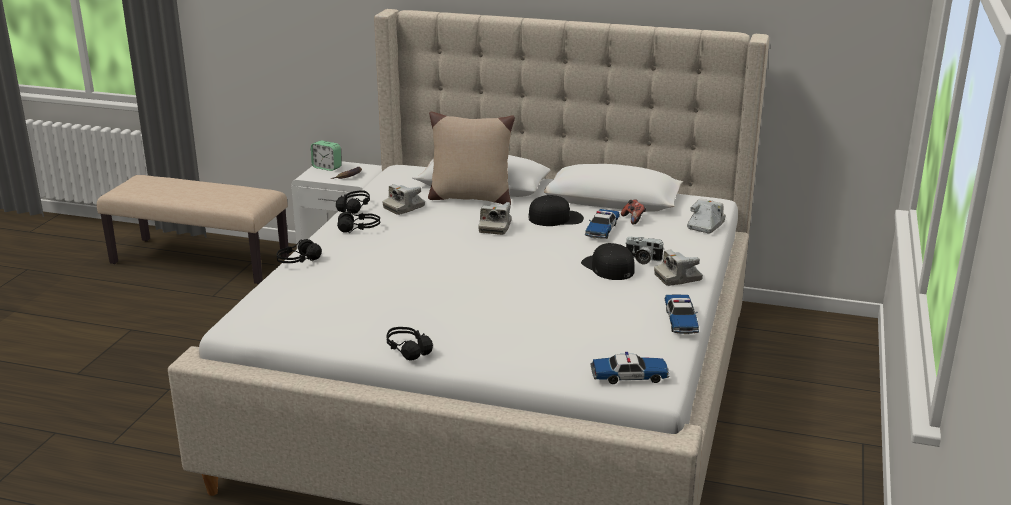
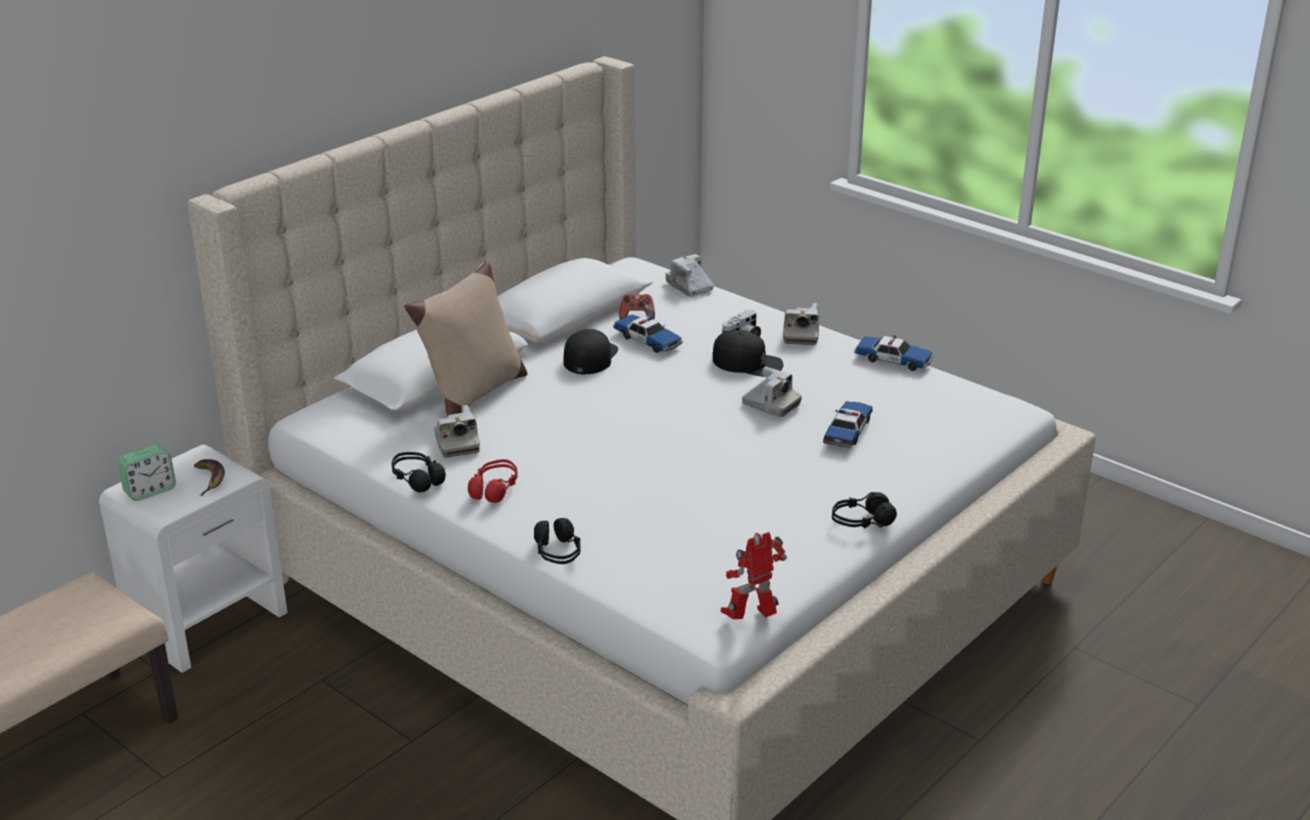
camera: 65 degrees left, 5 degrees up
(256, 334) = (752, 618): none -> toy robot
(359, 228) = (494, 489): black headphones -> red headphones
(495, 227) = (582, 398): camera -> camera (771, 404)
(608, 267) = (747, 362): black cap -> black cap turned 150 degrees counterclockwise
(629, 376) = (988, 415): toy car -> toy car (848, 432)

